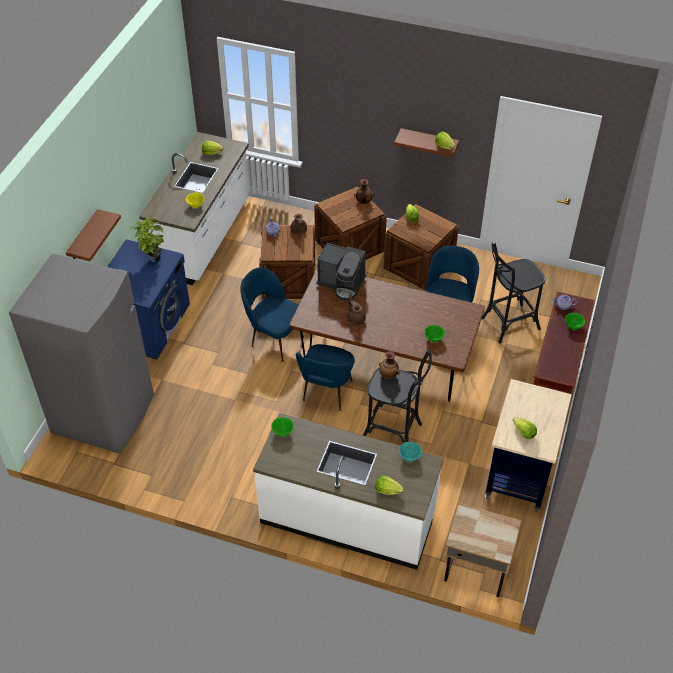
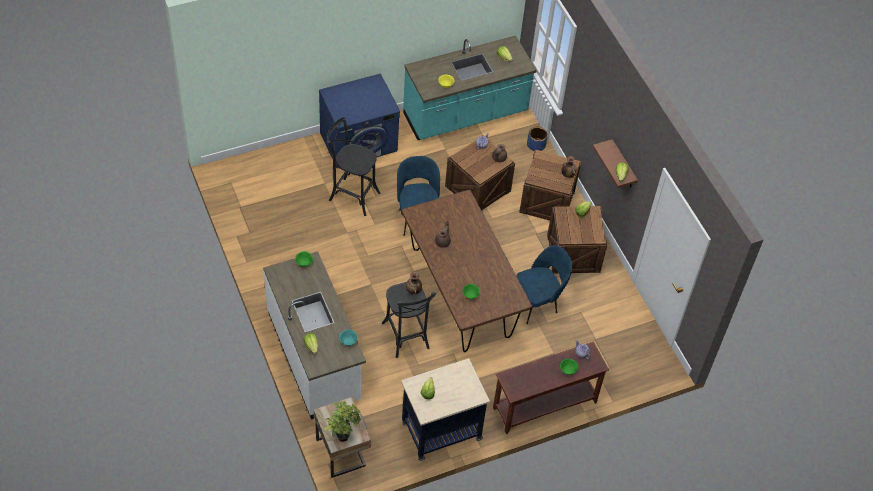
camera: 45 degrees right, 5 degrees up
(83, 239) = (329, 51): brown shelf -> none
(104, 413) = (270, 174): grey fridge -> none
(152, 257) = (379, 98): potted plant -> potted plant (342, 434)
(203, 237) = (465, 115): white counter -> turquoise counter
(285, 216) = (536, 144): none -> blue planter
(326, 394) = (400, 278): blue chair -> none
(341, 283) = (467, 213): coffee machine -> none
(507, 324) = (573, 343): black stool -> black stool (352, 195)

